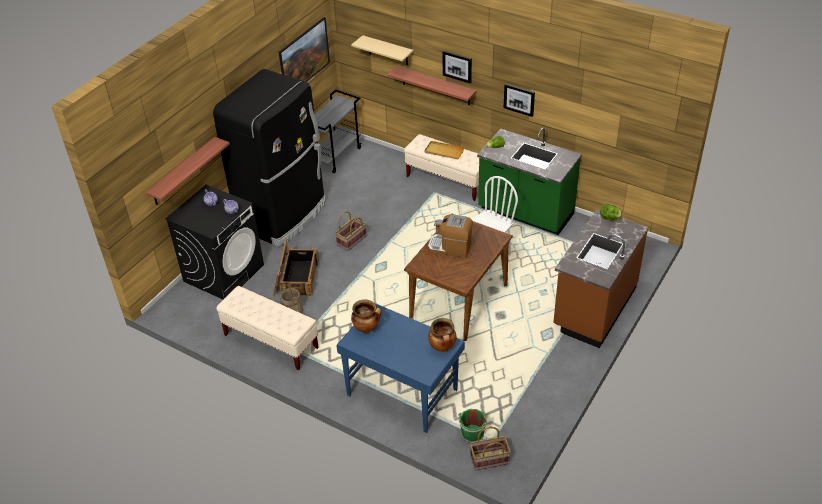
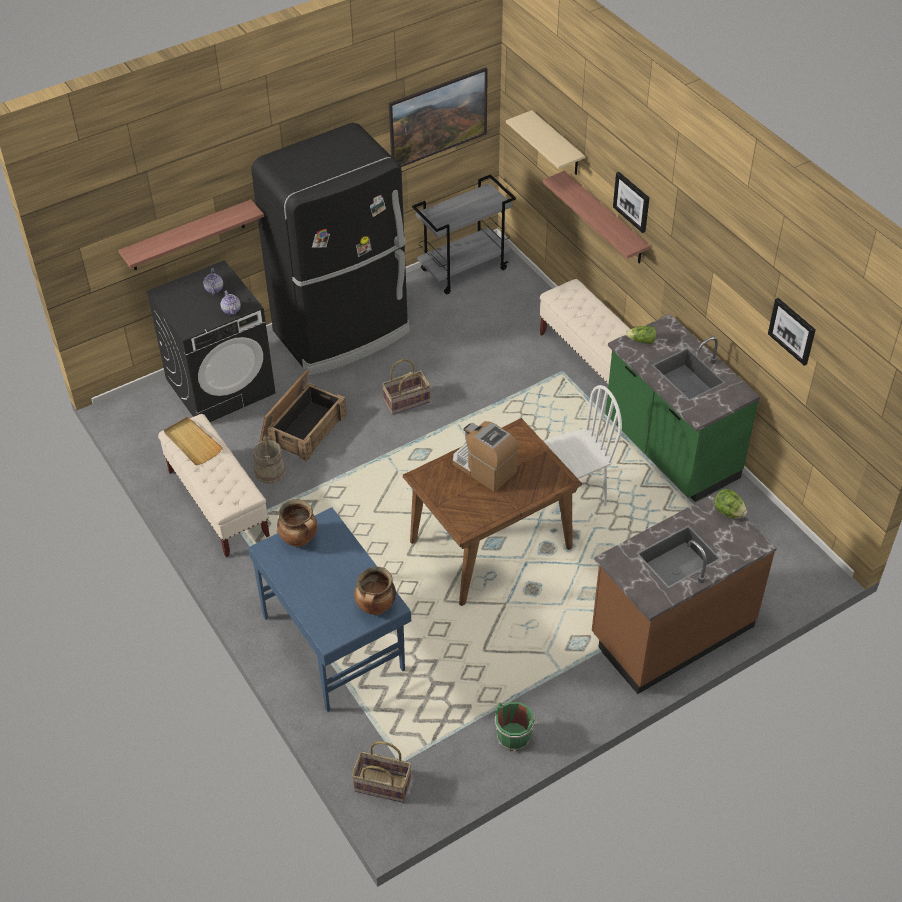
camera: 25 degrees right, 5 degrees up
(444, 151) = (591, 318): beige tray -> beige tray (192, 443)
(472, 433) = (385, 738): green bucket -> green bucket (514, 735)
(519, 99) = (698, 282): picture -> picture (792, 331)

